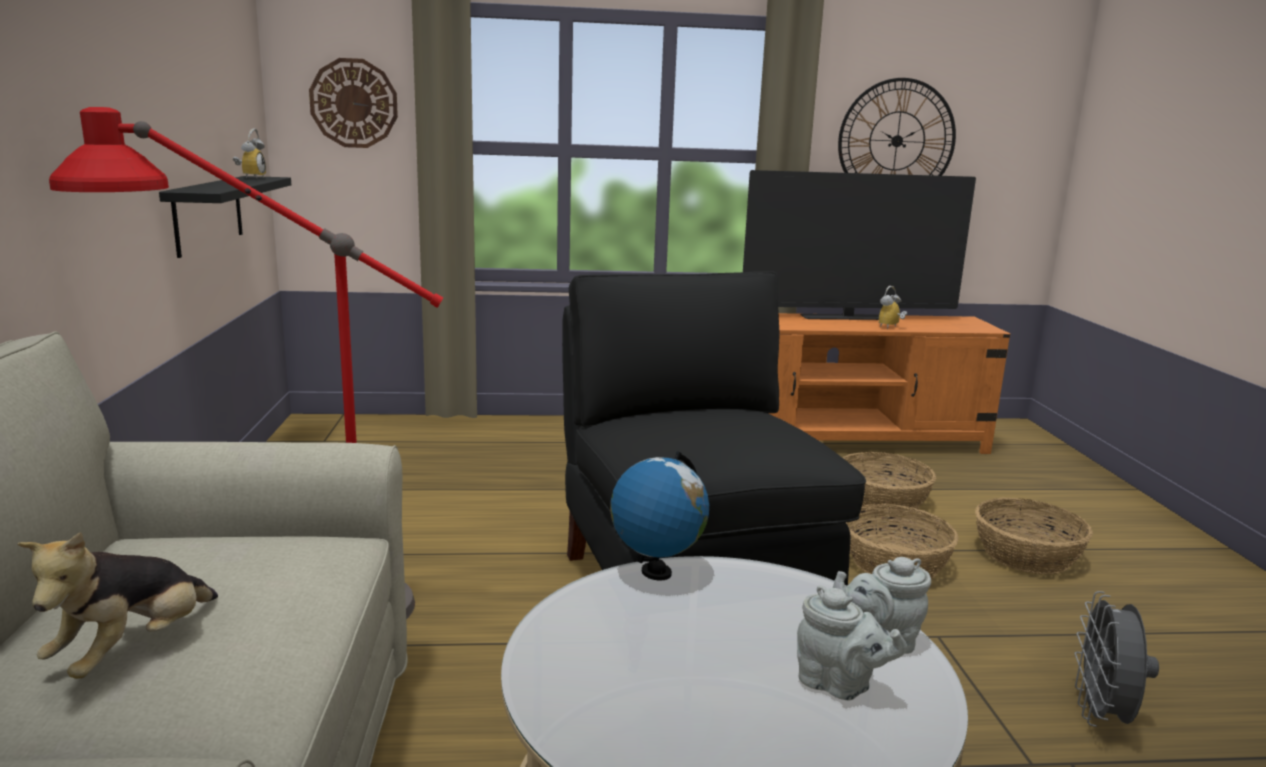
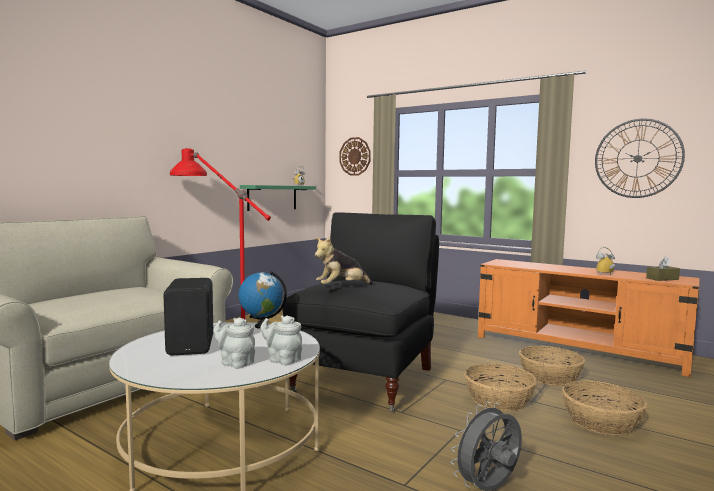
camera: 40 degrees right, 10 degrees down
(133, 650) = (84, 300): plush toy -> plush toy (341, 288)
(208, 214) = (272, 197): black shelf -> green shelf
(671, 678) = (192, 346): none -> black speaker
(839, 685) = (235, 362): grey teapot -> grey teapot turned 135 degrees clockwise
(848, 318) = (589, 269): television -> none
(955, 325) = (662, 279): none -> brown tissue box

